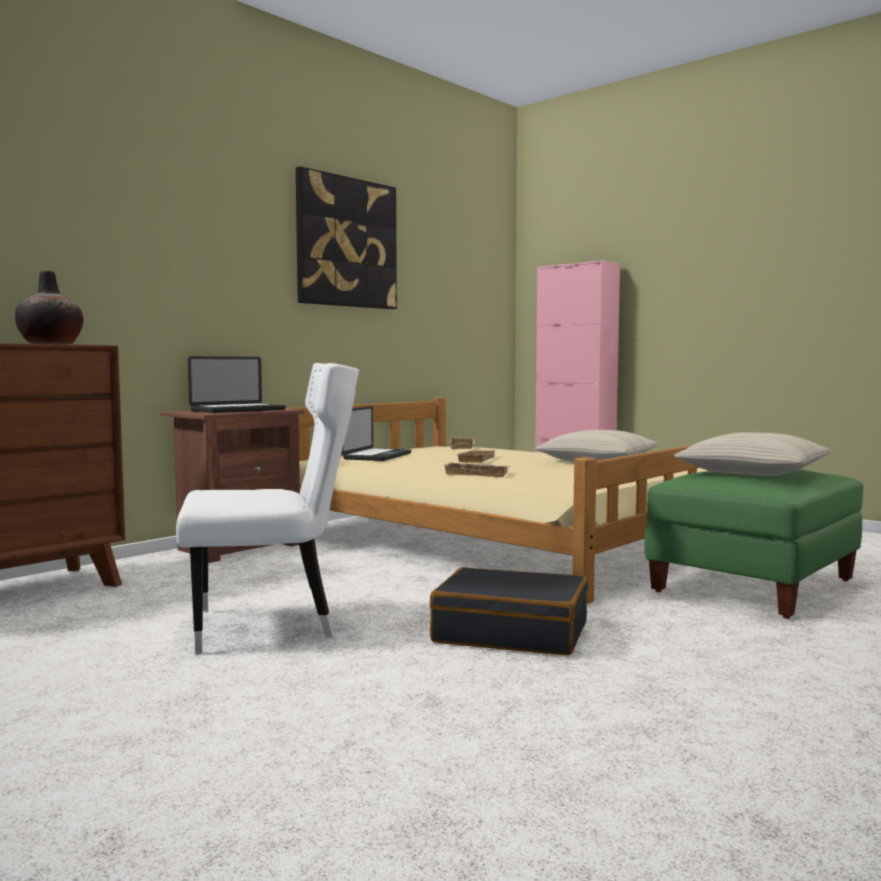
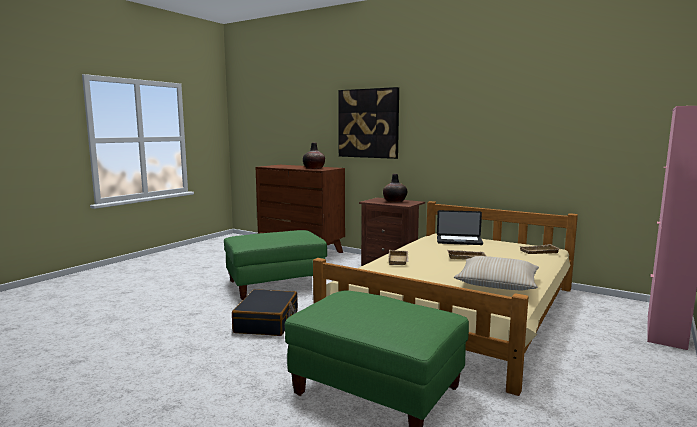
camera: 80 degrees right, 5 degrees up
(238, 410) = (395, 201): laptop -> vase
(270, 625) = (275, 285): white chair -> green ottoman
(346, 242) = (493, 108): picture -> picture (368, 123)
(752, 472) = (379, 309): beige pillow -> none

